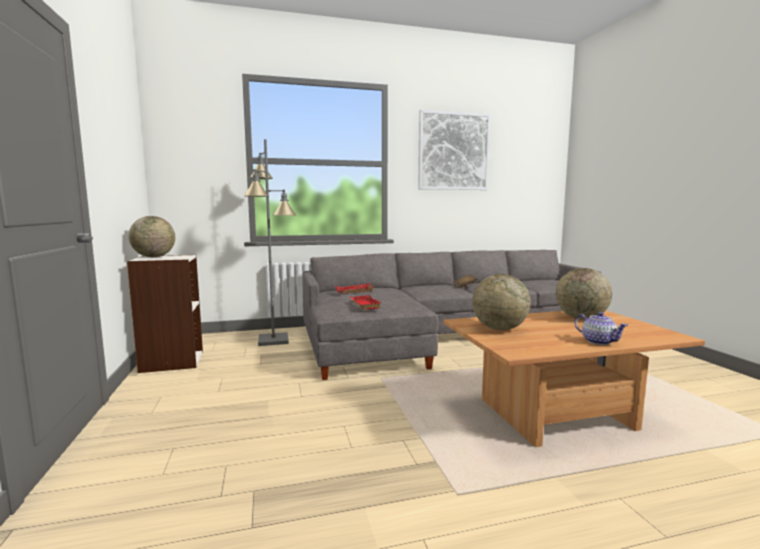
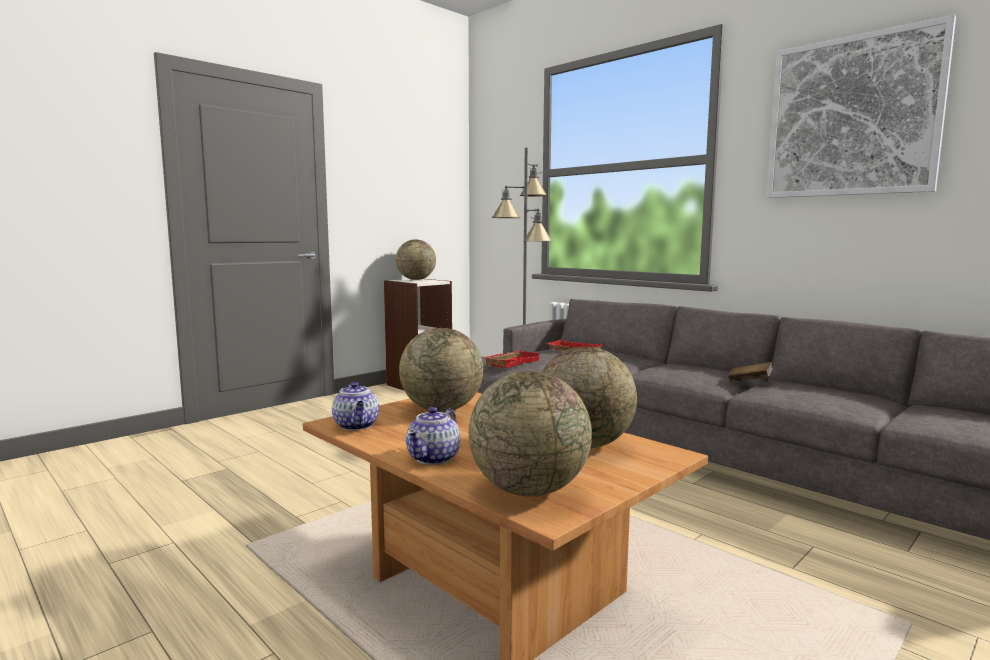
camera: 60 degrees right, 0 degrees up
(525, 348) = (357, 426): none -> teapot
(647, 334) = (529, 490): none -> globe

